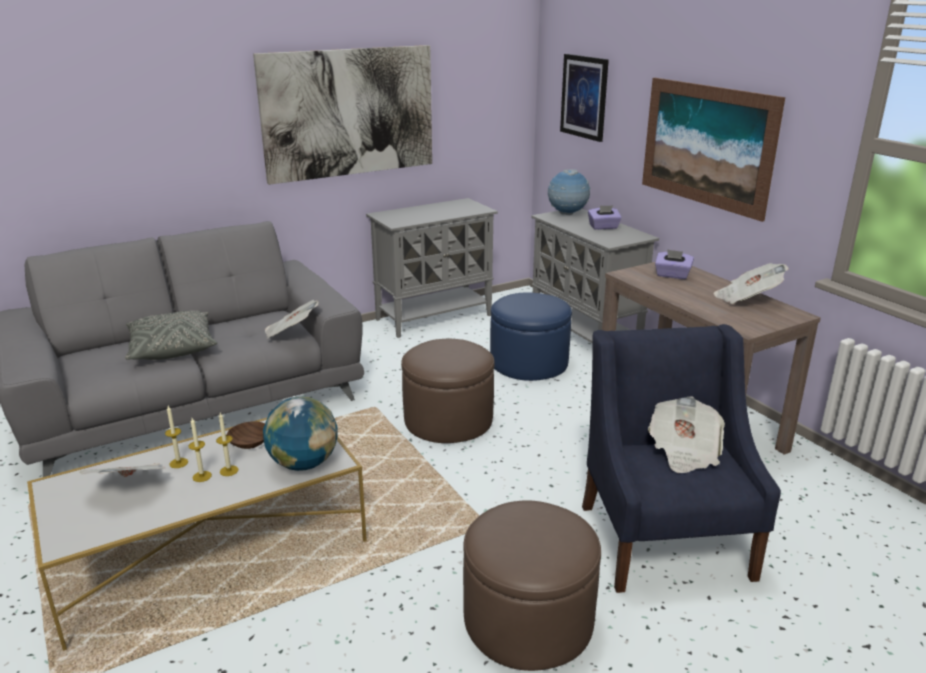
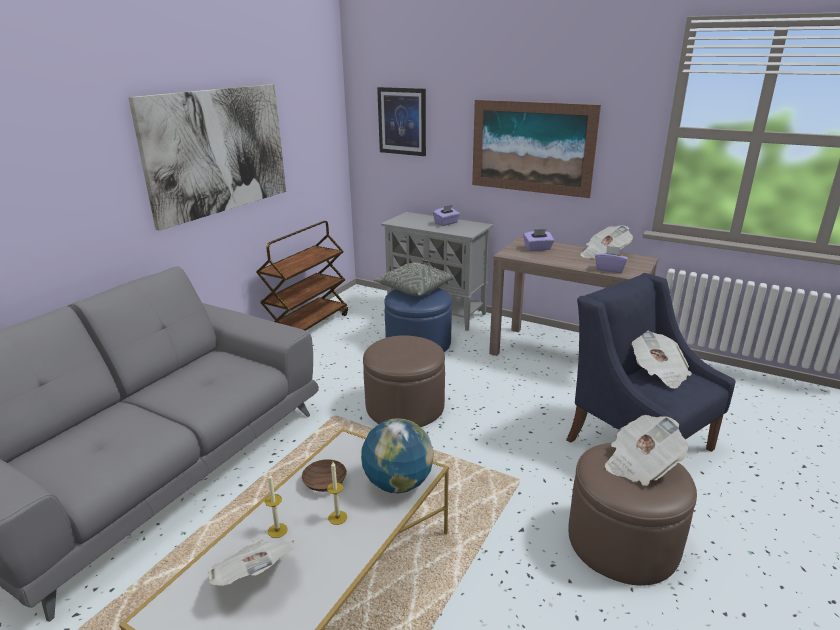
camera: 30 degrees left, 0 degrees up
(172, 348) = (140, 418): grey pillow -> grey pillow (414, 289)
(202, 476) = (317, 534): candle -> none
(291, 333) = (252, 369): newspaper -> newspaper (640, 465)
(435, 317) = (307, 326): grey cabinet -> brown cart
(567, 214) = (407, 218): globe -> none
(726, 316) = (610, 269): none -> purple tissue box

